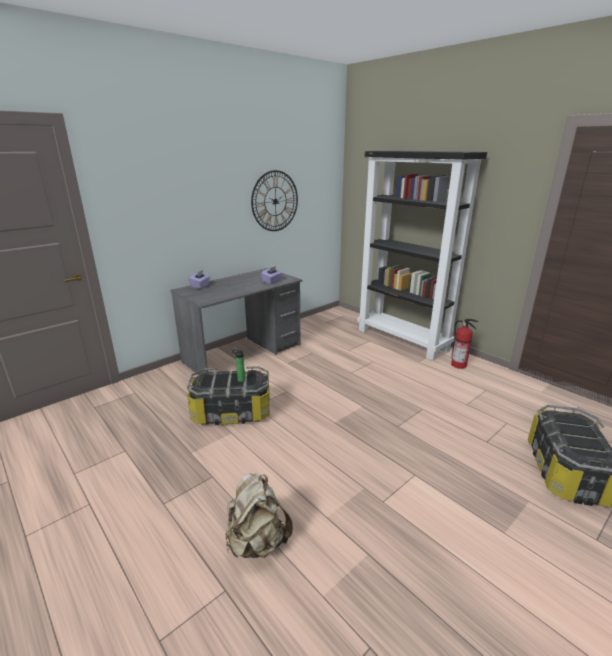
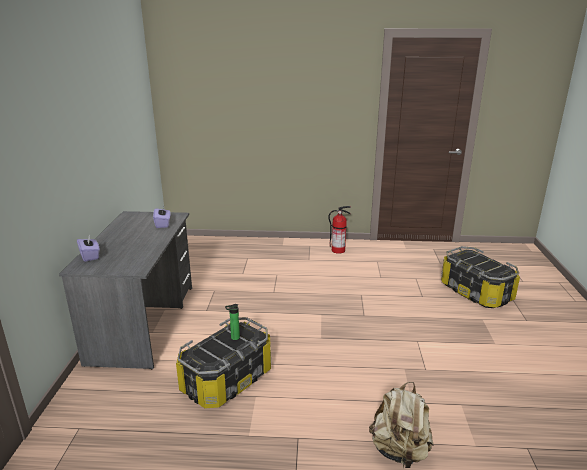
camera: 45 degrees left, 0 degrees up
(275, 201) = (115, 127): wall clock -> none
(403, 340) = (273, 246): black bookcase -> none

